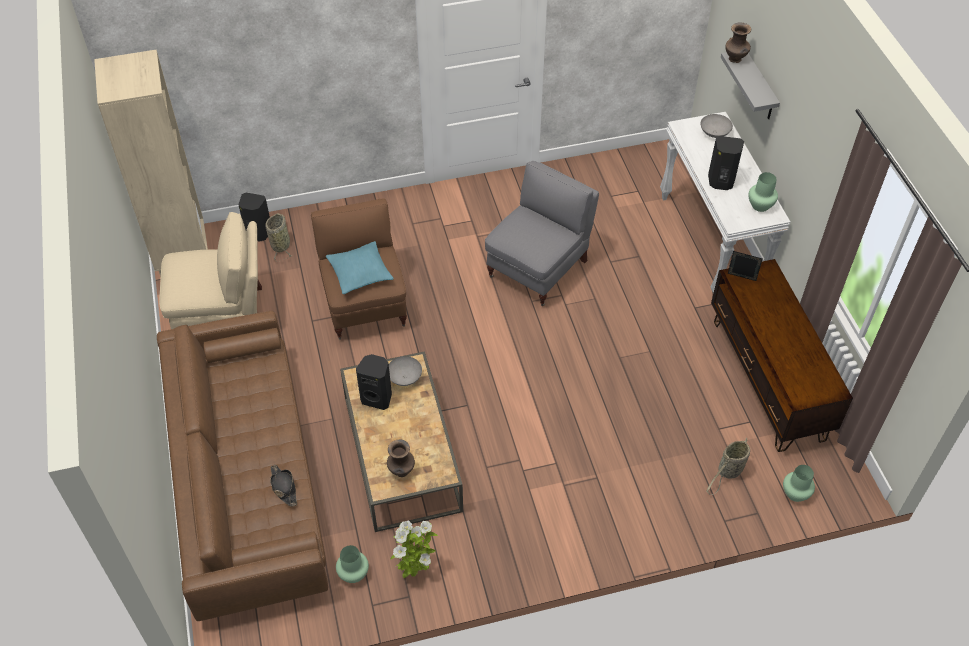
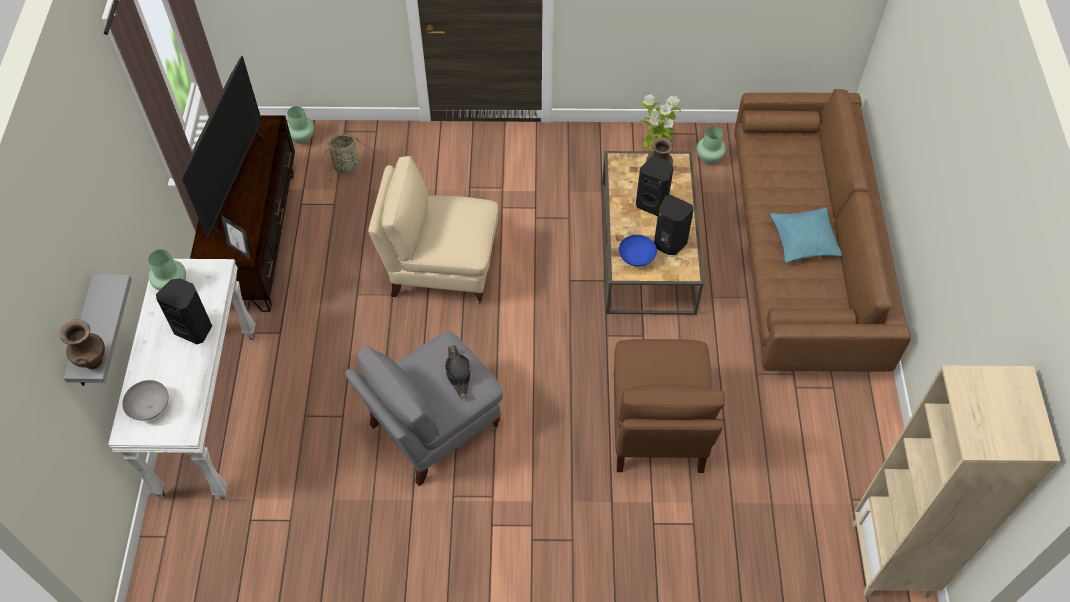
camera: 165 degrees left, 5 degrees up
(222, 316) = (833, 451): beige armchair -> beige armchair (441, 269)
(258, 233) = (787, 575): black speaker -> black speaker (653, 204)
(281, 244) = (756, 548): basket -> none
(283, 487) = (770, 181): black hat -> black hat (458, 374)
(360, 272) = (667, 366): turquoise pillow -> turquoise pillow (804, 240)
(405, 378) = (636, 257): grey bowl -> blue bowl
(789, 334) = (235, 182): none -> television

